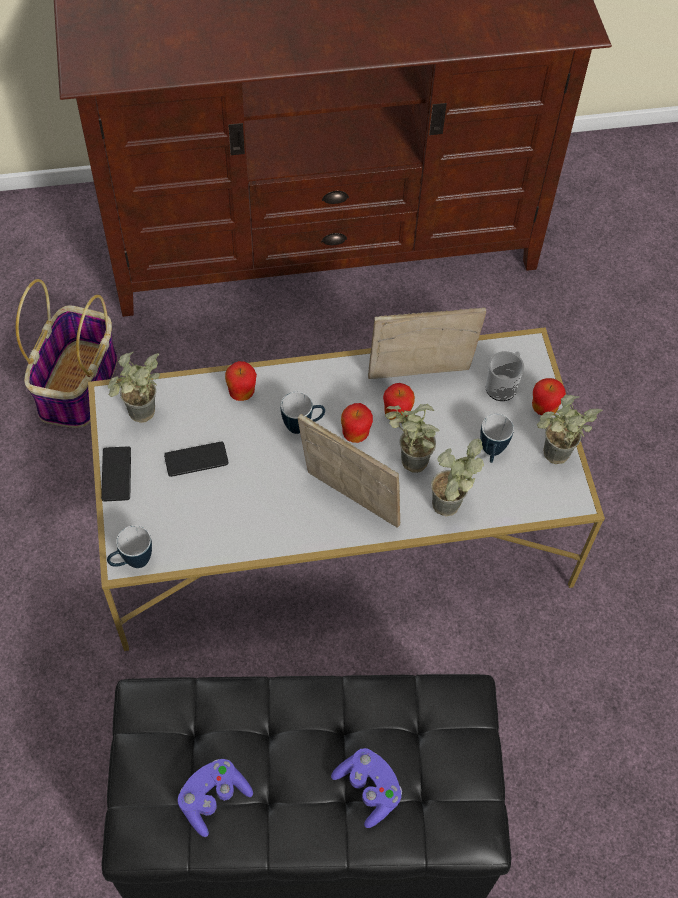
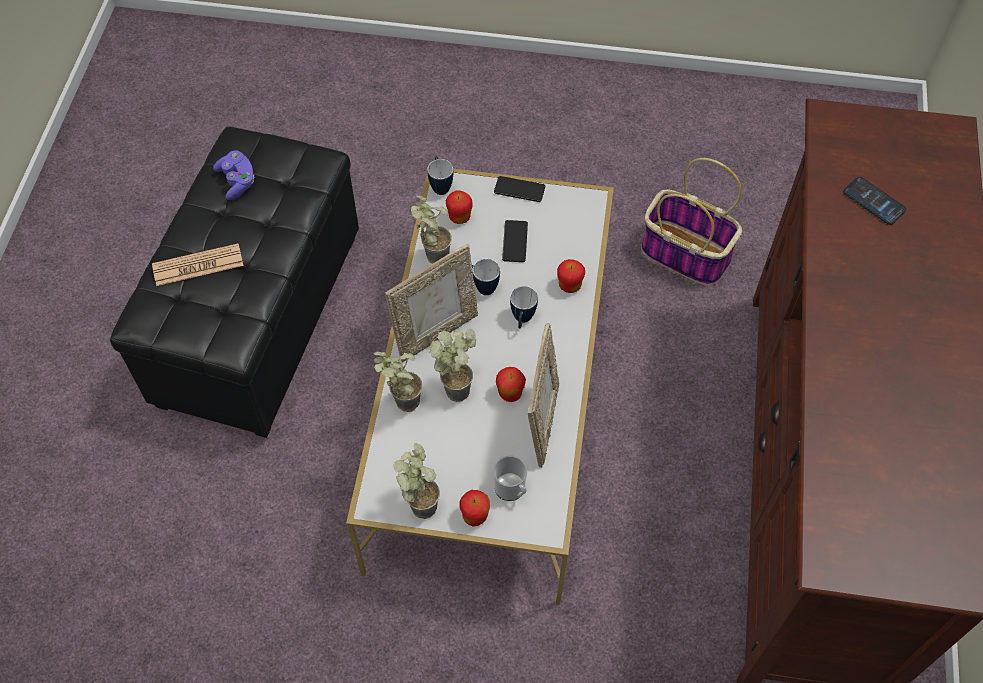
camera: 110 degrees right, 0 degrees up
(141, 419) = (565, 214): potted plant -> potted plant (431, 255)
(190, 35) = (874, 201): none -> phone
(355, 434) = (500, 356): apple -> apple (459, 218)
(368, 790) = (198, 265): purple game controller -> newspaper
(491, 453) = (444, 454): mug -> mug (481, 287)

